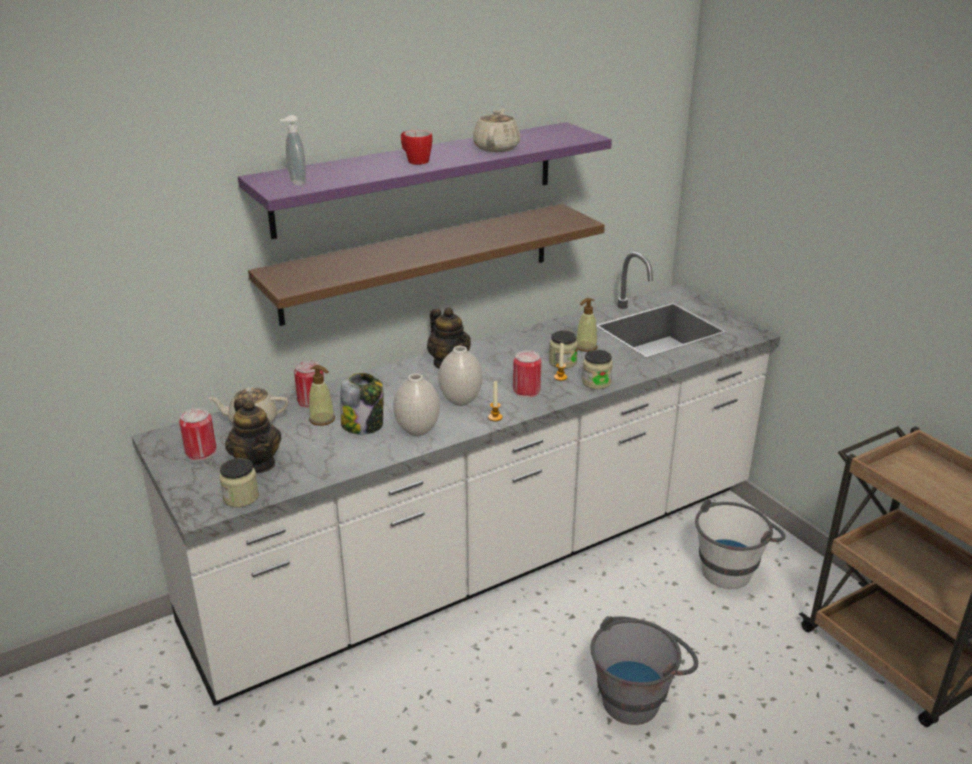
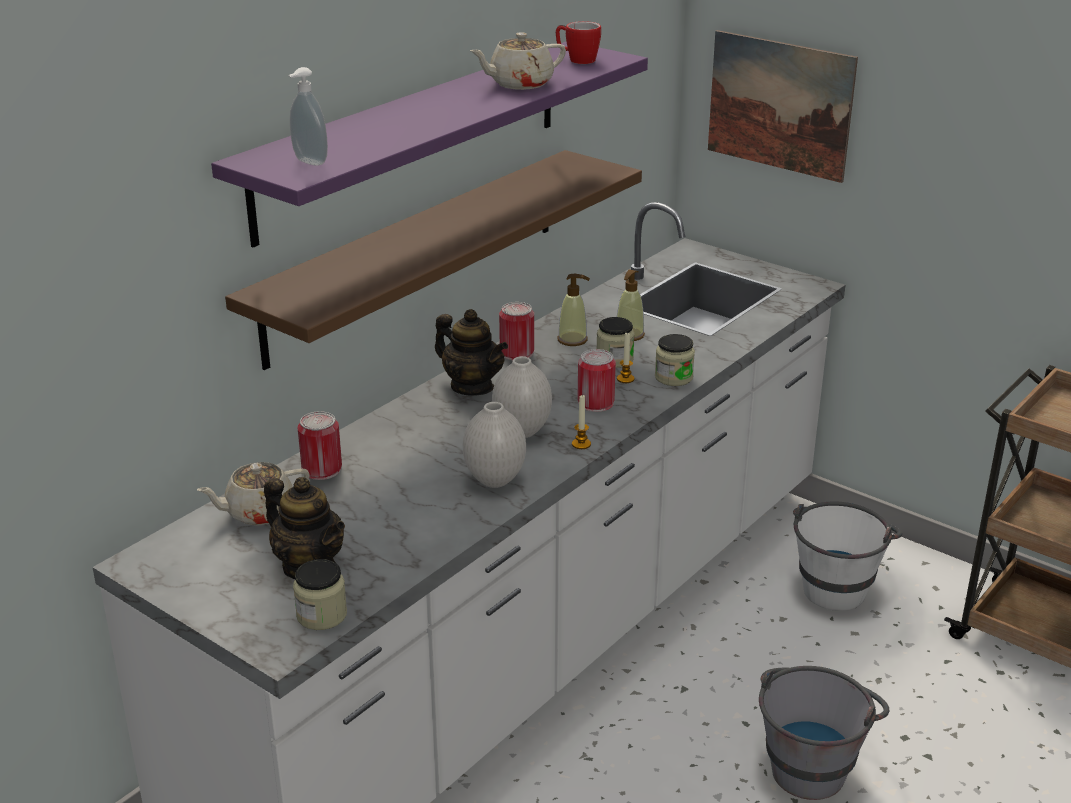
camera: 20 degrees left, 0 degrees up
(201, 452) = (216, 567): can -> can (517, 352)
(322, 419) = (355, 490): soap dispenser -> soap dispenser (572, 340)
(363, 425) = (417, 487): jar -> none
(415, 161) = (434, 113): mug -> mug (577, 60)
(496, 147) = (519, 84): beige teapot -> beige teapot turned 105 degrees counterclockwise
(744, 189) = (779, 105): none -> picture

